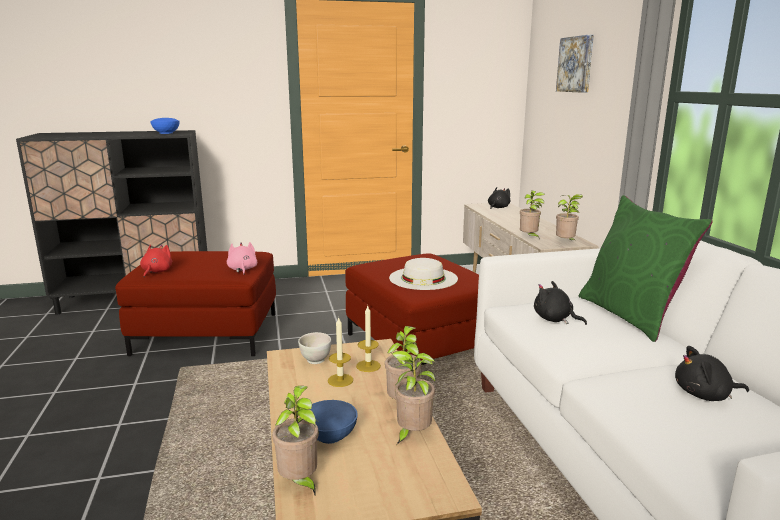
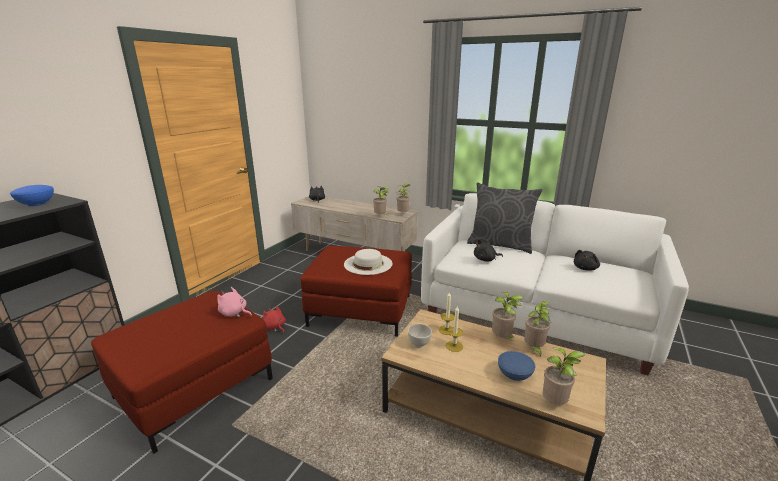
camera: 50 degrees left, 5 degrees up
(156, 272) = (155, 354): red plush toy -> red plush toy (275, 327)
(576, 64) = (361, 98): picture -> none
(630, 315) = (500, 244): green pillow -> grey pillow

